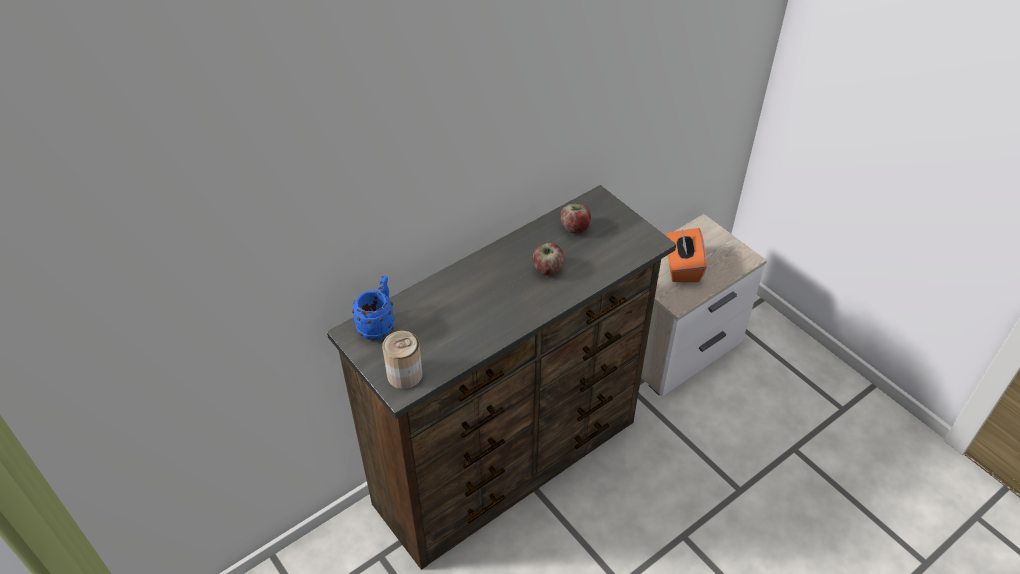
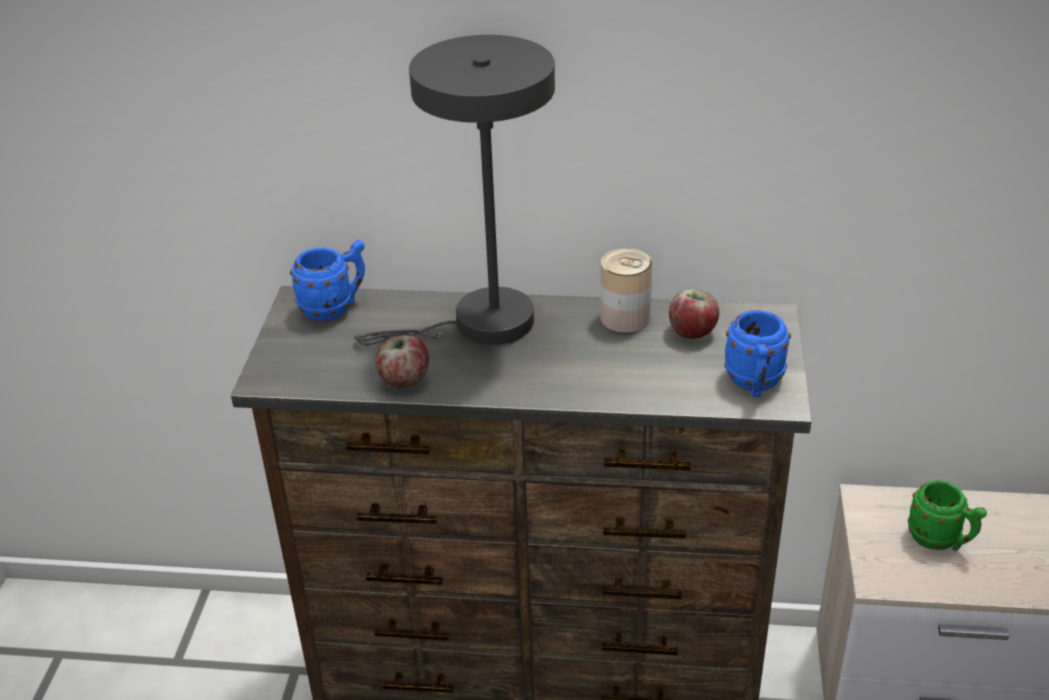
camera: 45 degrees right, 10 degrees down
(404, 374) = (290, 366): can -> can (625, 317)
(471, 286) = (480, 325): none -> grey table lamp
(547, 269) = (593, 356): apple -> apple (404, 379)
(634, 240) = (754, 384): none -> blue mug
(682, 267) = (941, 541): orange tissue box -> green mug

